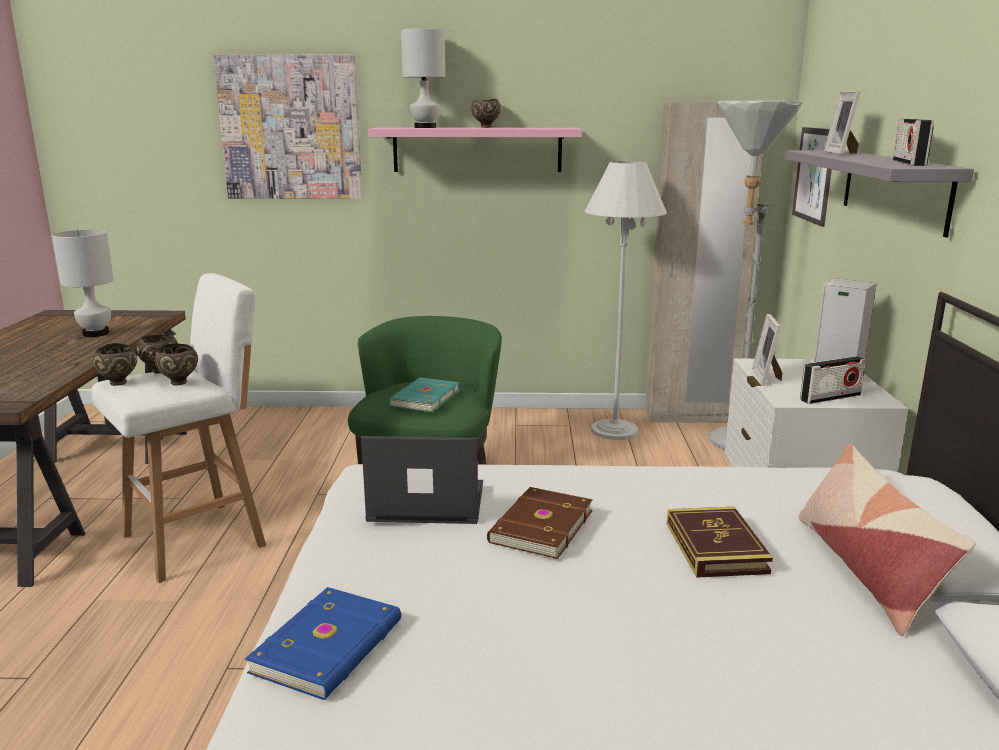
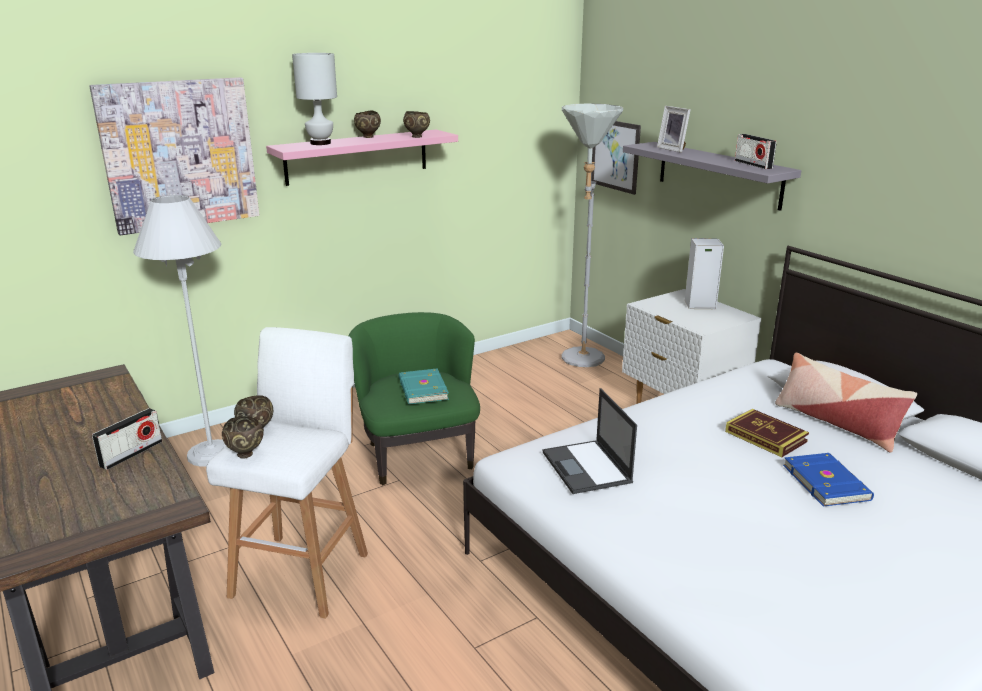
camera: 35 degrees left, 5 degrees up
(96, 333) = (87, 413): white table lamp -> none
(180, 383) = (301, 437): brown bowl -> brown bowl (417, 136)
(330, 646) = (685, 575): blue book -> blue book (827, 482)
(425, 502) = (587, 468): laptop -> laptop turned 75 degrees counterclockwise
(539, 526) = (672, 458): brown book -> none
(614, 430) = (496, 373): white floor lamp -> white floor lamp (211, 453)
(689, 417) = (531, 347): beige wardrobe -> none
(767, 378) = (667, 314): picture frame -> none
(830, 397) = (718, 321): radio -> radio (131, 454)

